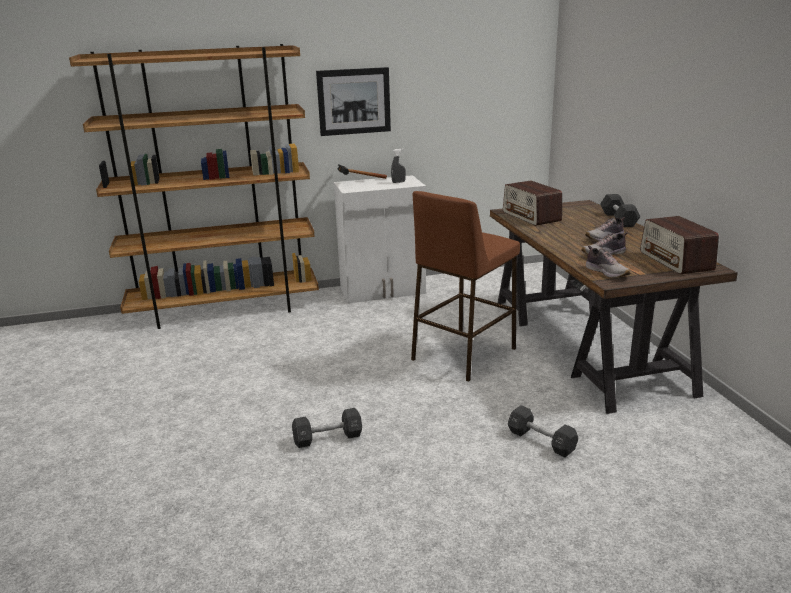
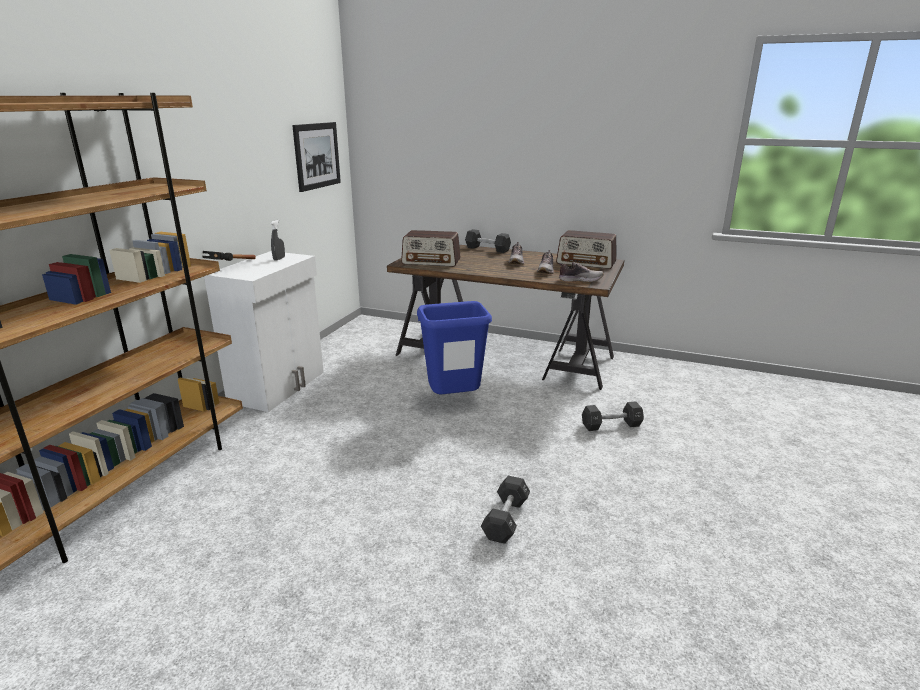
camera: 55 degrees left, 0 degrees up
(354, 101) = (206, 170): picture -> picture (317, 155)
(463, 354) = (453, 401): brown stool -> blue trash can

